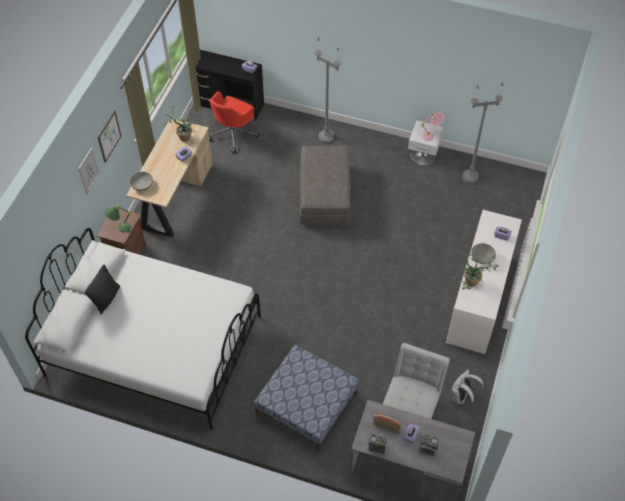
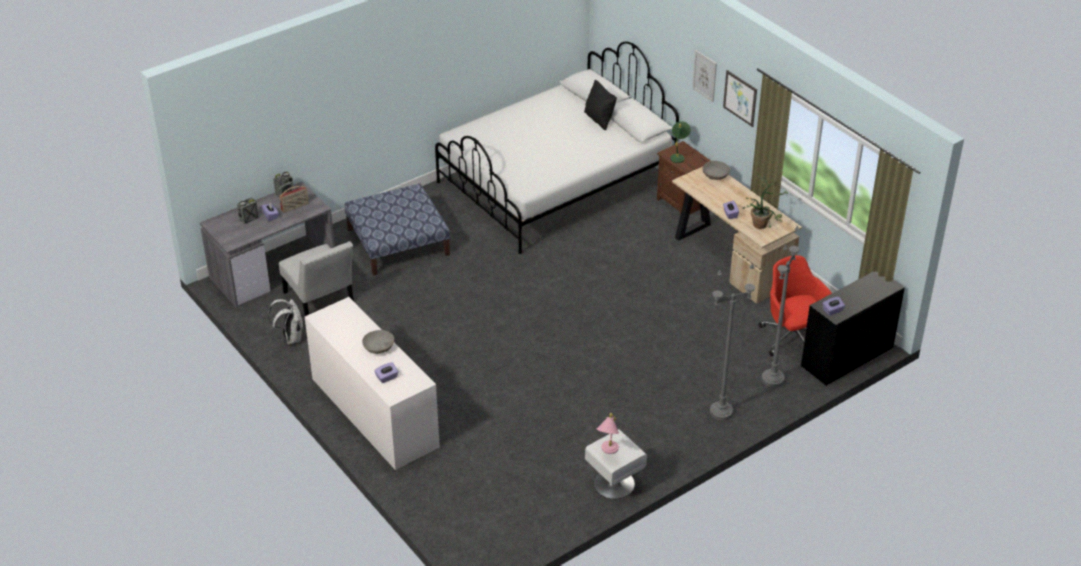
camera: 125 degrees right, 15 degrees down
(324, 195) = (630, 367): grey ottoman -> none
(470, 177) = (539, 507): grey floor lamp -> grey floor lamp (773, 379)
(472, 284) = (357, 322): potted plant -> none

